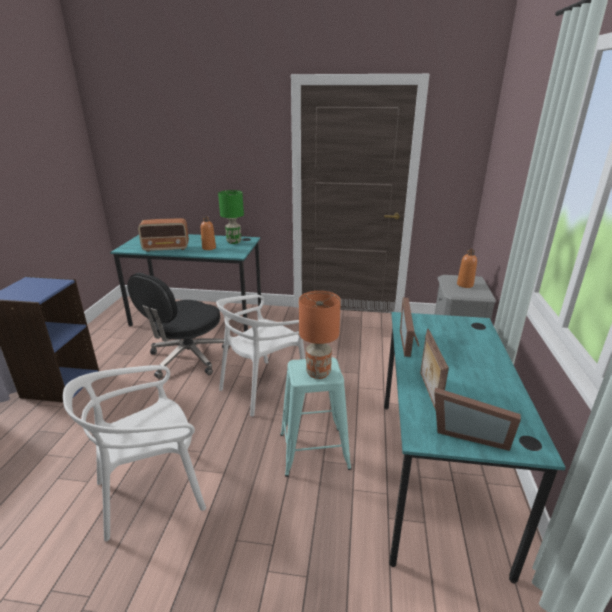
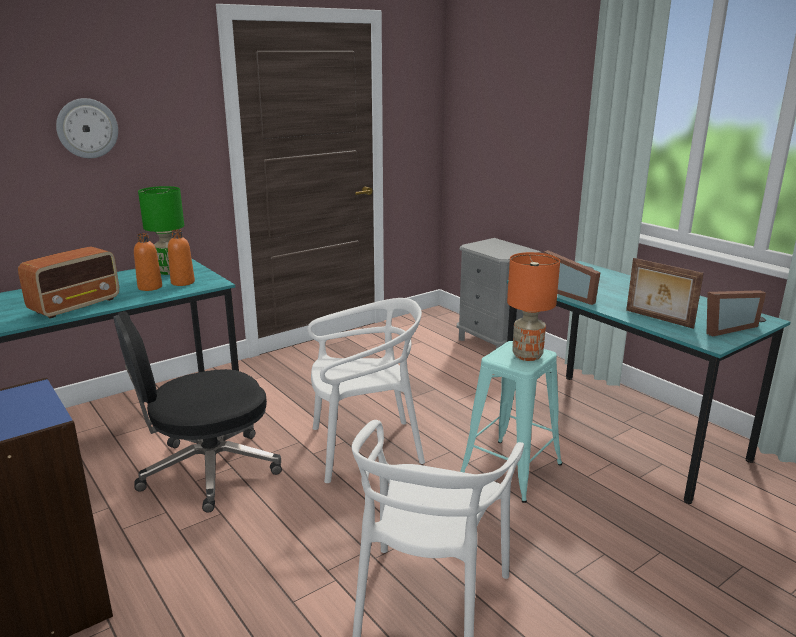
camera: 45 degrees left, 5 degrees down
(187, 358) = (207, 470): black office chair -> black office chair turned 75 degrees clockwise
(207, 151) = (87, 128): none -> wall clock
(263, 387) = (365, 448): white chair -> white chair turned 105 degrees counterclockwise
(465, 285) = (497, 247): orange bottle -> orange bottle (183, 282)

